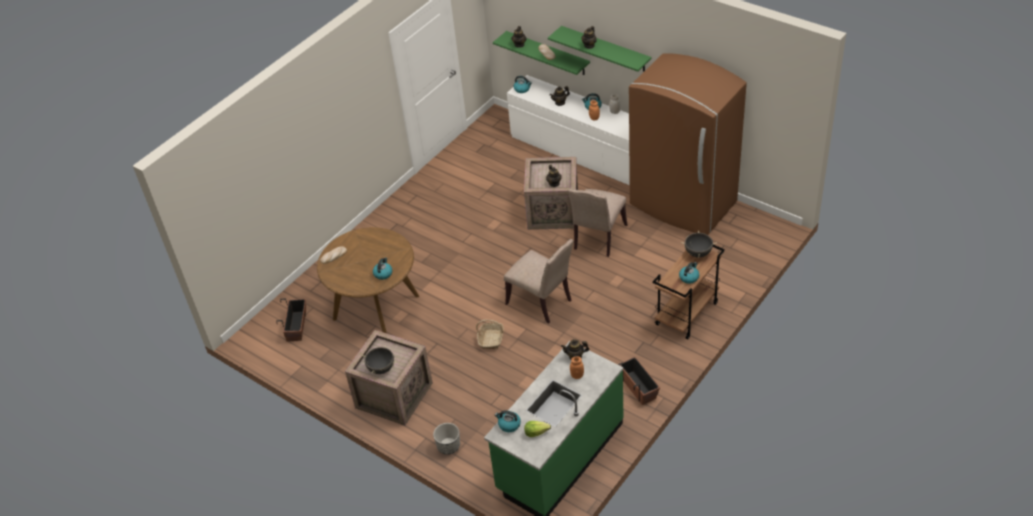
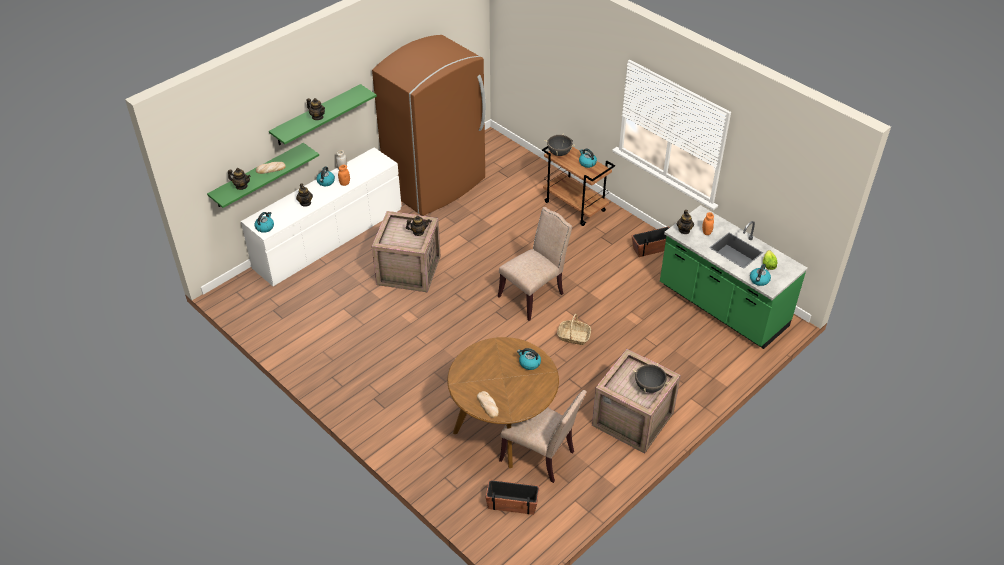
camera: 85 degrees left, 0 degrees up
(448, 446) = (703, 382): planter -> none
(598, 238) = (460, 245): beige chair -> beige chair (541, 456)

